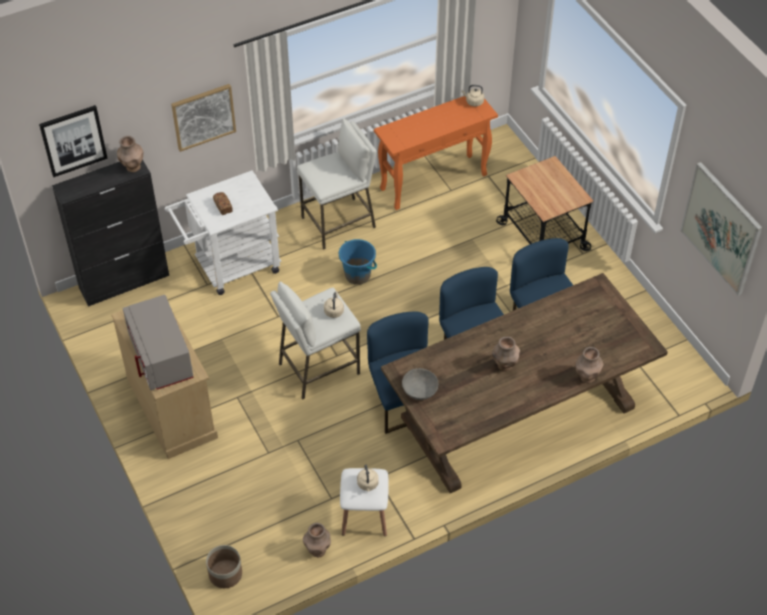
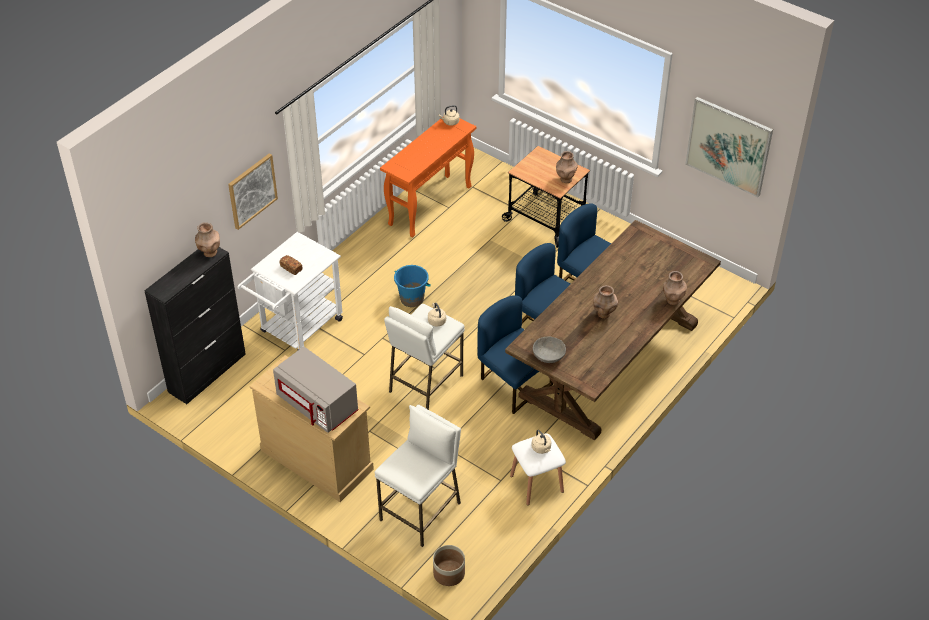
camera: 25 degrees left, 5 degrees down
(73, 140) = (157, 240): picture -> none
(318, 550) = (515, 524): brown vase -> brown vase (565, 179)
(339, 223) = (370, 263): white stool -> white stool (421, 512)

